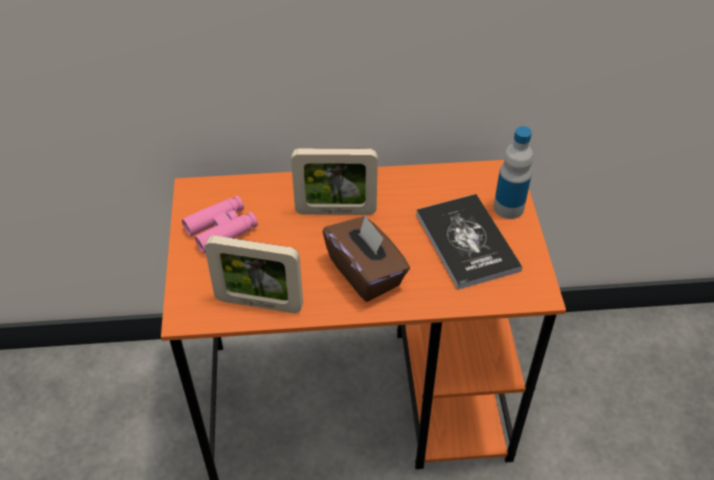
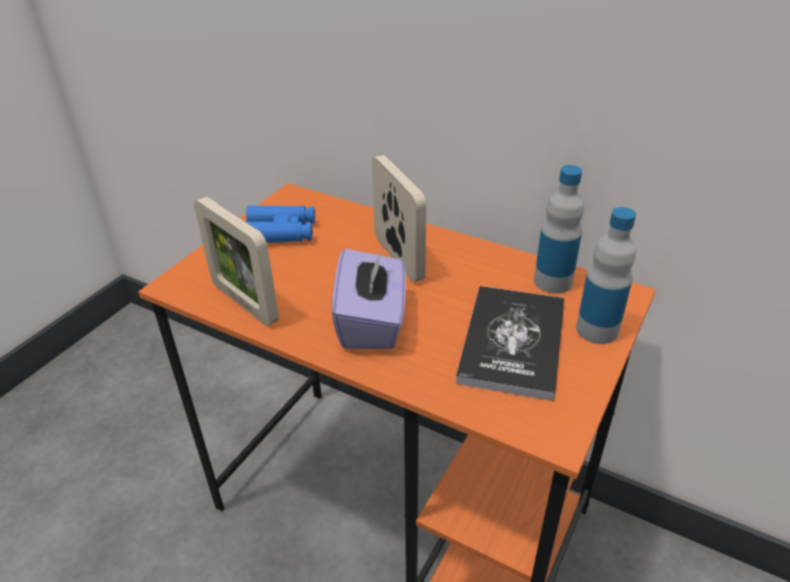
camera: 35 degrees right, 10 degrees down
(221, 229) = (281, 232): pink binoculars -> blue binoculars
(335, 211) = (398, 258): picture frame -> picture frame turned 150 degrees counterclockwise
(366, 273) = (372, 322): brown tissue box -> purple tissue box
(455, 182) = (553, 281): none -> bottle

